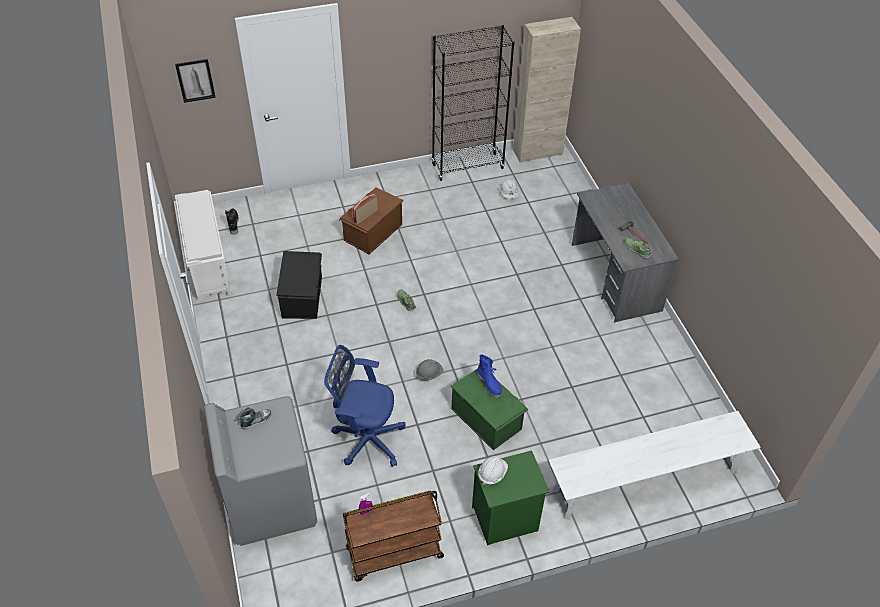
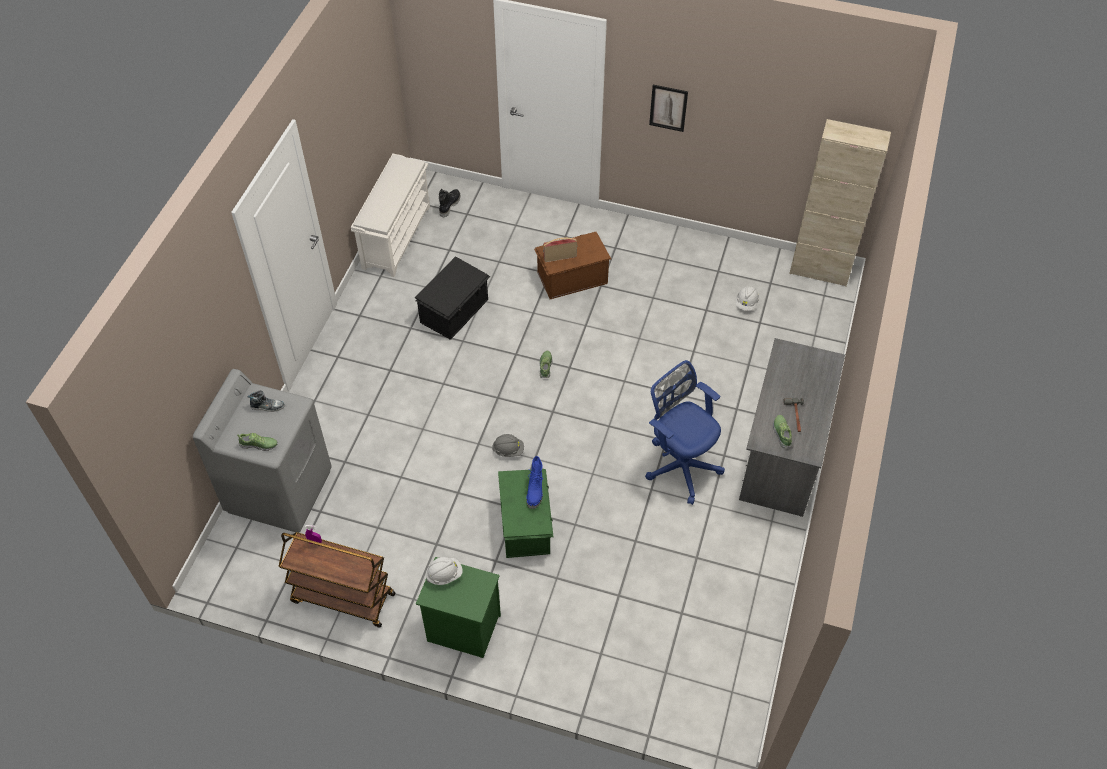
camera: 35 degrees right, 5 degrees up
(195, 80) = (445, 46): picture -> picture (668, 108)
(275, 453) = (259, 445): none -> shoe
(366, 438) = (402, 479): blue office chair -> blue office chair (680, 464)
(467, 166) = (728, 252): black bookcase -> none
(645, 481) = (626, 676): white bench -> none

